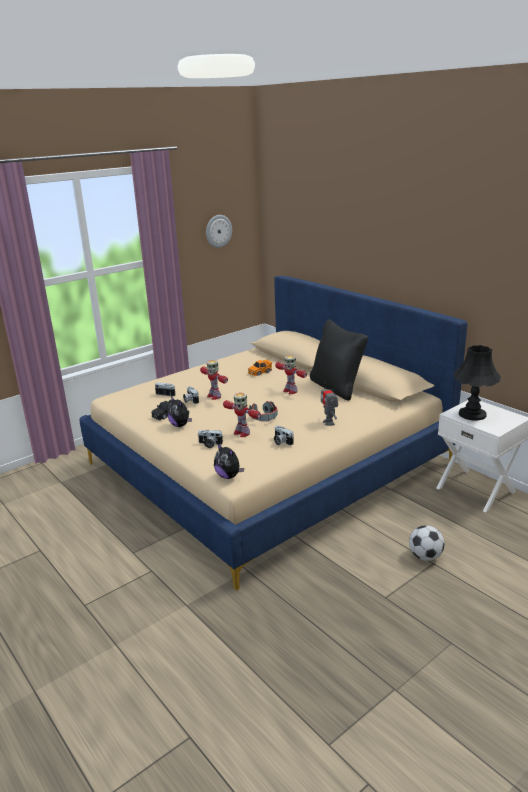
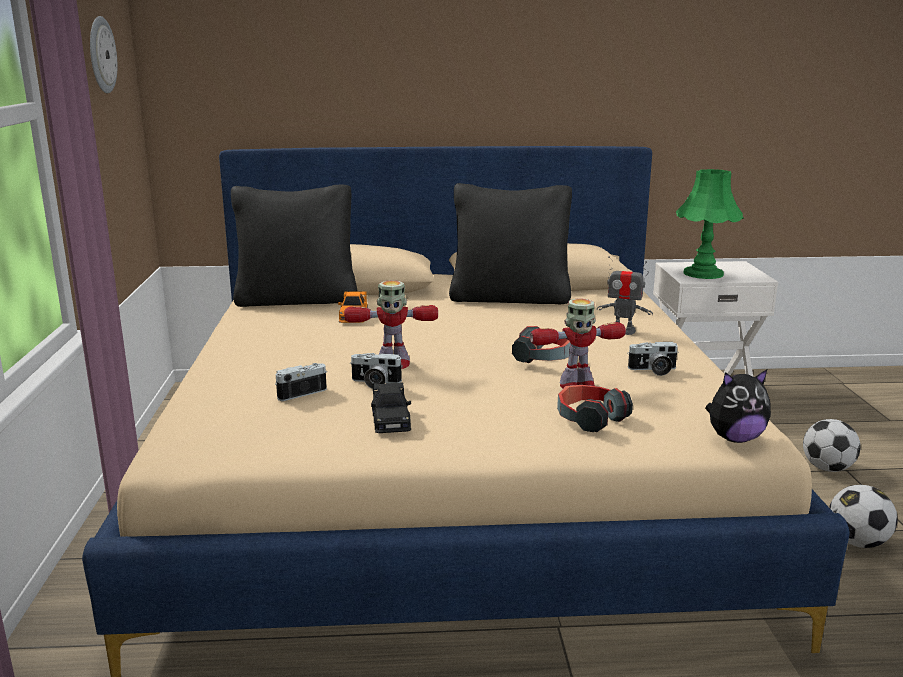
camera: 55 degrees left, 5 degrees down
(180, 425) = (461, 421): plush toy -> none
(209, 444) = (589, 418): camera -> headphones
(264, 356) = (297, 299): none -> black pillow
(290, 391) = (468, 320): toy robot -> none
(348, 583) = (857, 542): none -> football
(472, 414) = (703, 273): black table lamp -> green table lamp

